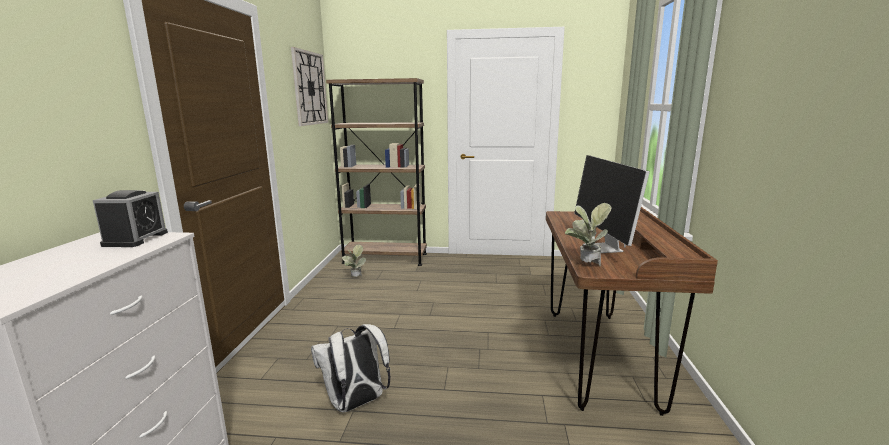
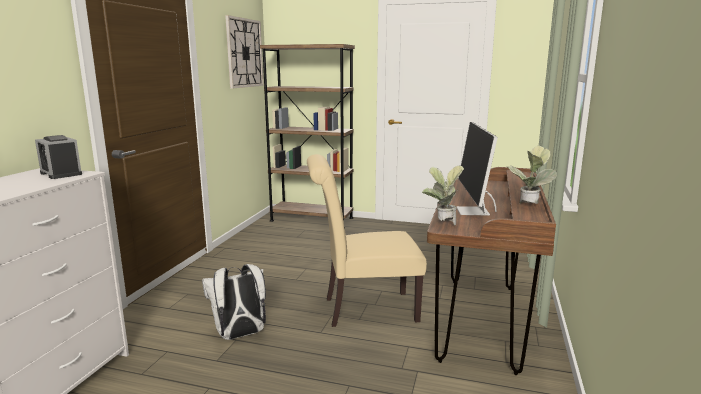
camera: 10 degrees right, 0 degrees up
(136, 239) = (61, 174): alarm clock -> alarm clock turned 120 degrees clockwise
(355, 278) = (277, 235): potted plant -> potted plant (528, 206)
(479, 356) = (364, 309): none -> beige chair

